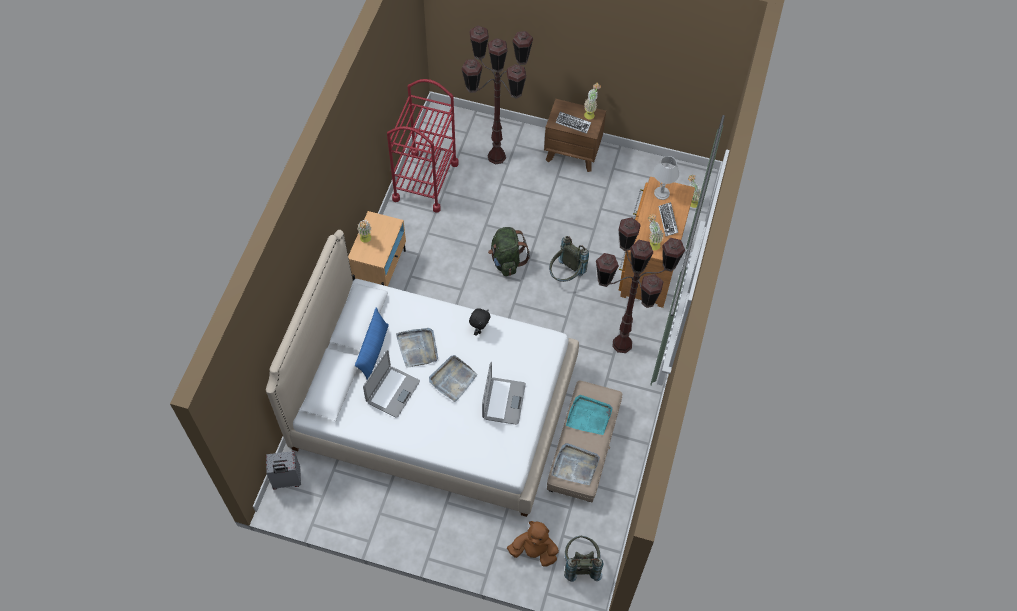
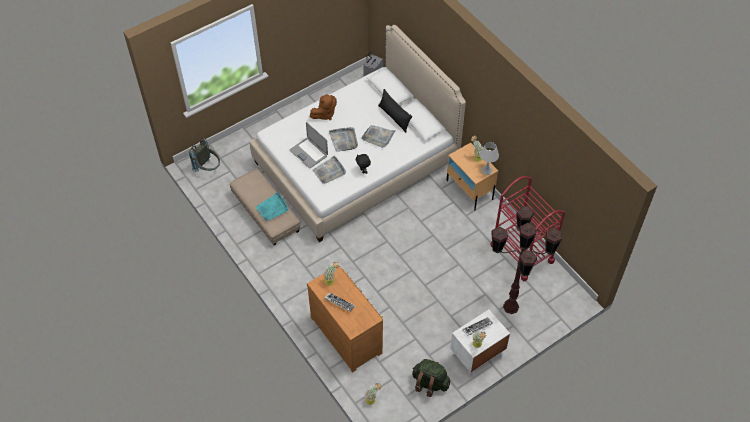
camera: 130 degrees right, 5 degrees down
(373, 351) = (394, 117): blue pillow -> black pillow
(392, 392) = (362, 111): laptop -> none
(506, 260) = (421, 257): green backpack -> green backpack (429, 383)
(534, 551) = (235, 154): brown plush toy -> brown plush toy (324, 114)
(565, 275) = (382, 281): grey backpack -> none
(573, 153) = (476, 356): brown nightstand -> white nightstand
(575, 465) = (252, 183): grey tray -> grey tray (329, 171)
(622, 343) = (308, 277): brown floor lamp -> none
(661, 193) = (363, 316): grey table lamp -> grey table lamp (487, 170)

